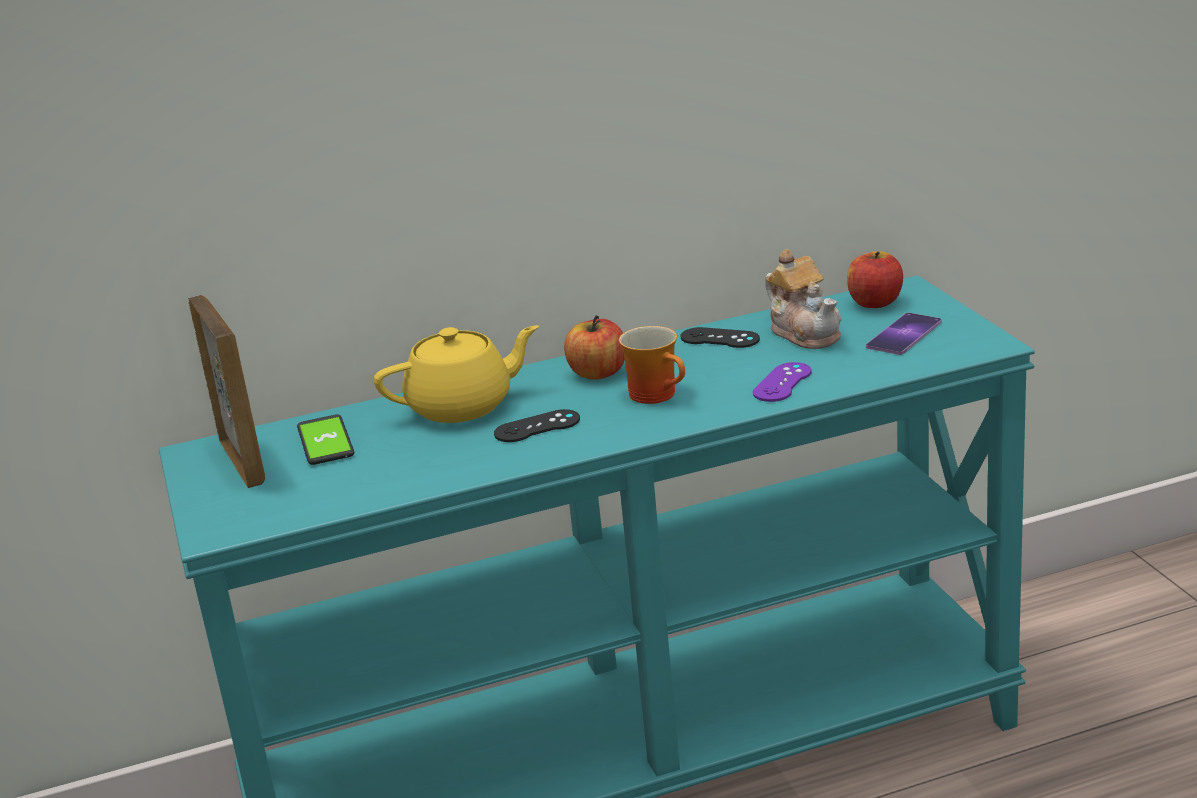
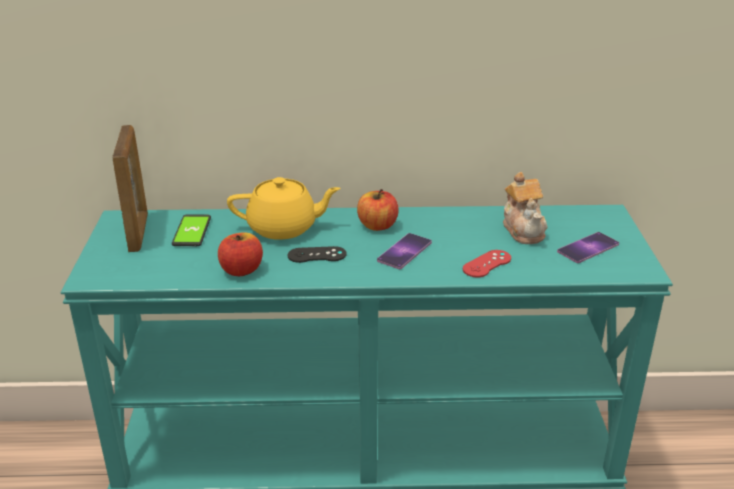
camera: 15 degrees right, 5 degrees up
(659, 394) = (404, 251): mug -> phone
(719, 338) = (467, 220): black game controller -> none
(782, 383) = (487, 264): purple game controller -> red game controller
(875, 302) = (582, 218): apple -> apple (241, 270)

